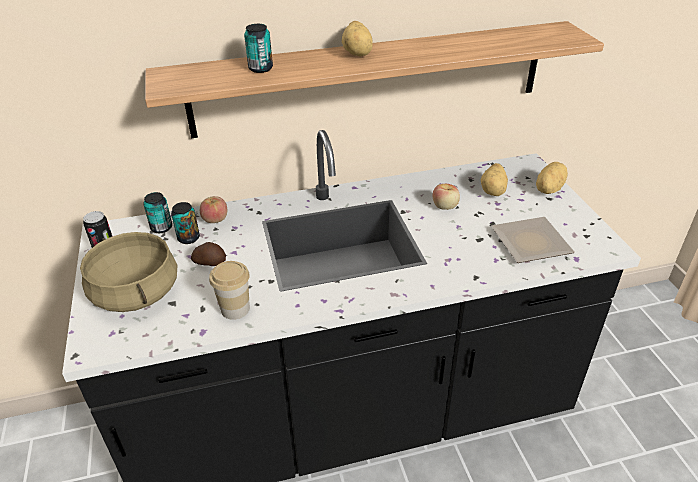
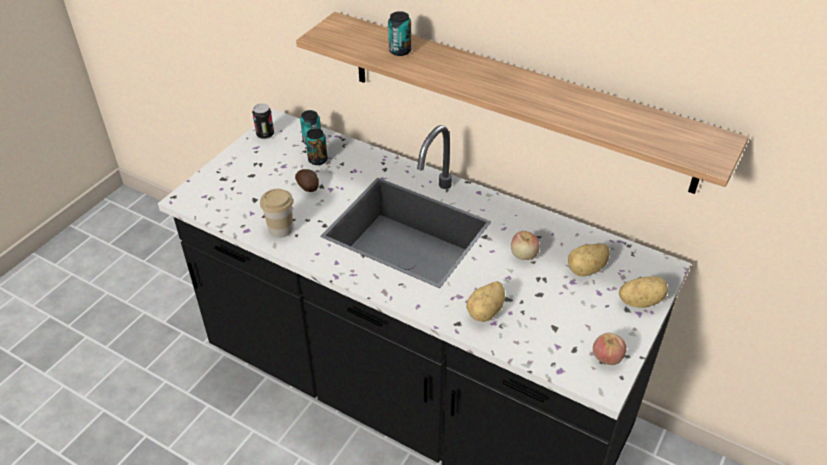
camera: 45 degrees right, 5 degrees up
(135, 293) = (244, 178): beige cooking pot -> none
(215, 219) = (350, 156): apple -> apple (607, 358)
(358, 53) = (490, 73): potato -> potato (486, 312)
(531, 241) = (547, 331): plate -> none

